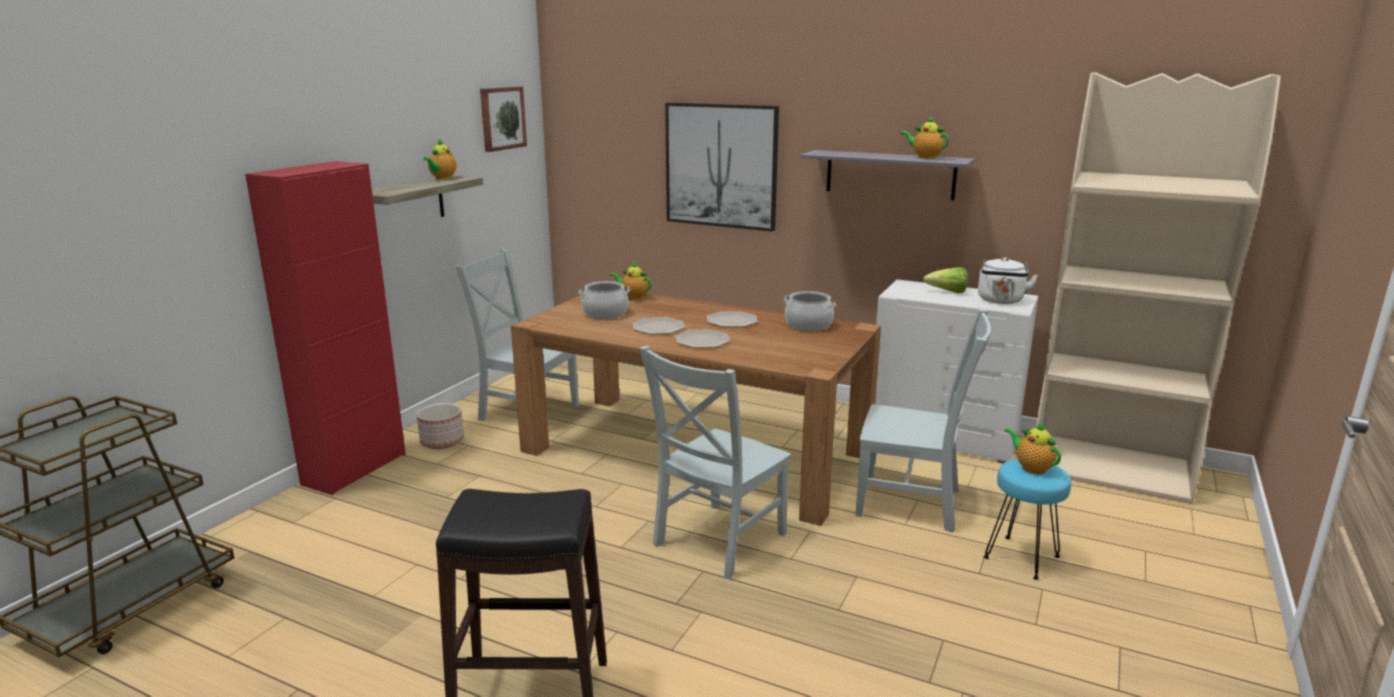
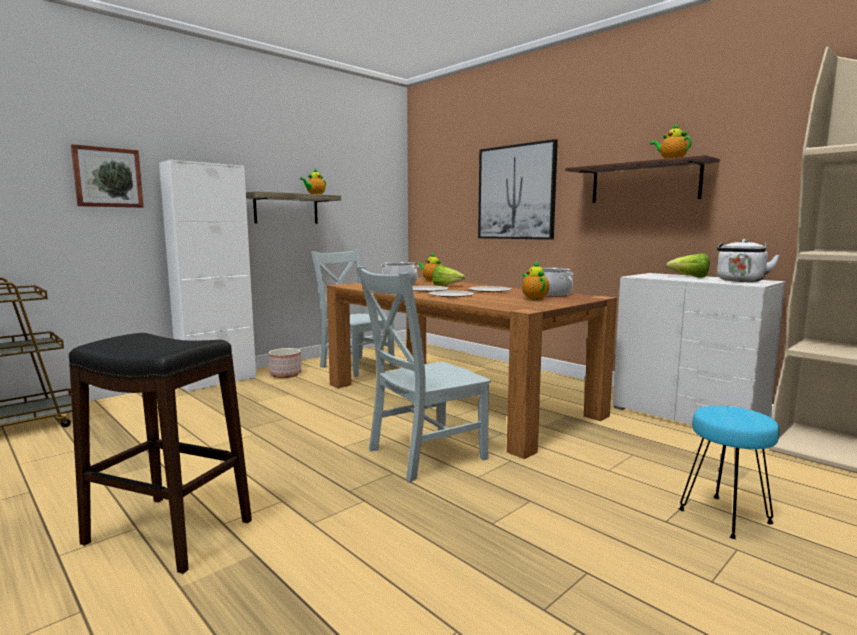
camera: 20 degrees right, 10 degrees down
(355, 469) = (217, 381): red cabinet -> white cabinet
(502, 118) = (372, 167): picture -> picture (108, 177)
(668, 312) = (446, 286): none -> lettuce
(890, 174) = (644, 183): grey shelf -> brown shelf
(913, 504) = (627, 456): grey chair -> none
(1031, 468) = (732, 412): teapot -> teapot (534, 298)

